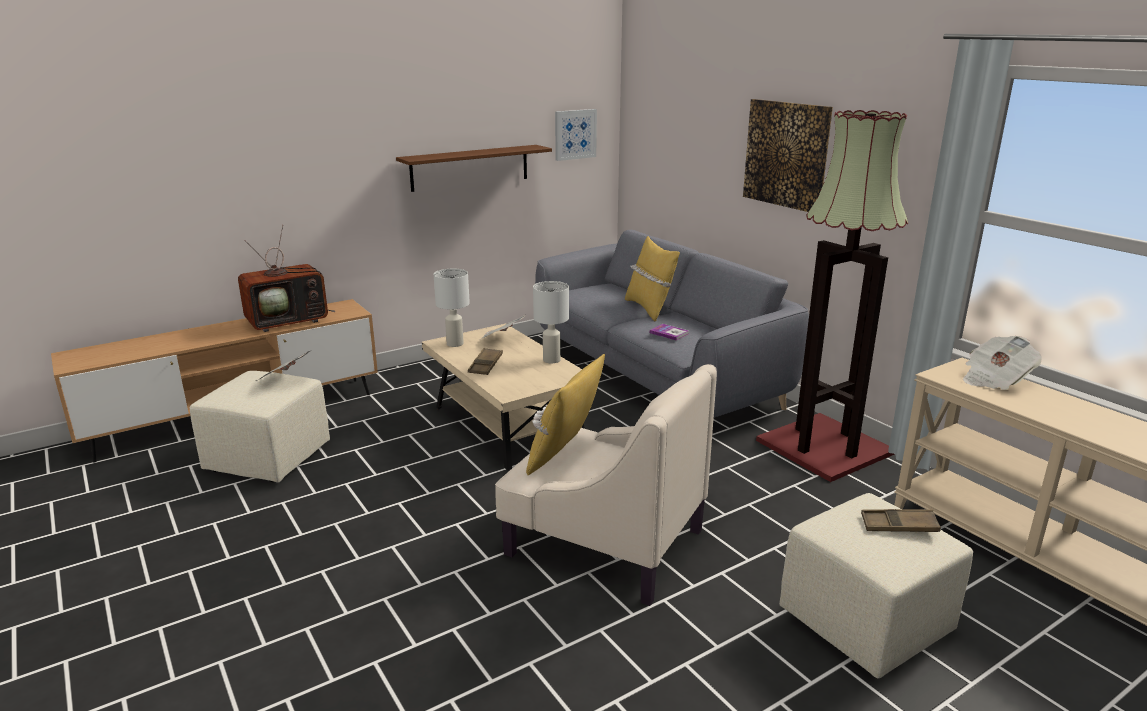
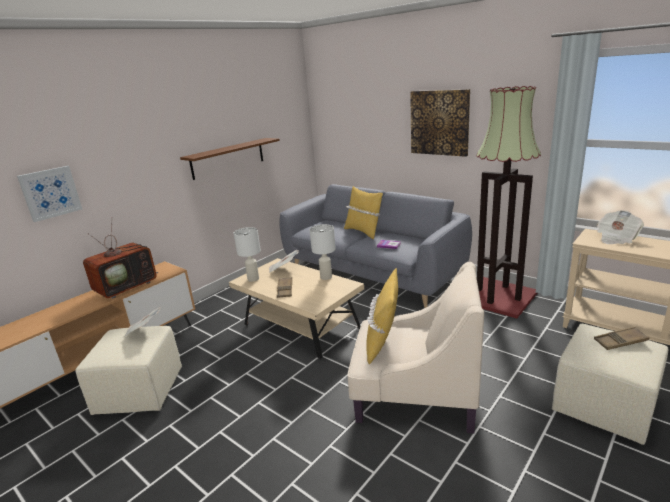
camera: 15 degrees left, 0 degrees up
(575, 134) = (287, 128): picture -> picture (50, 193)

